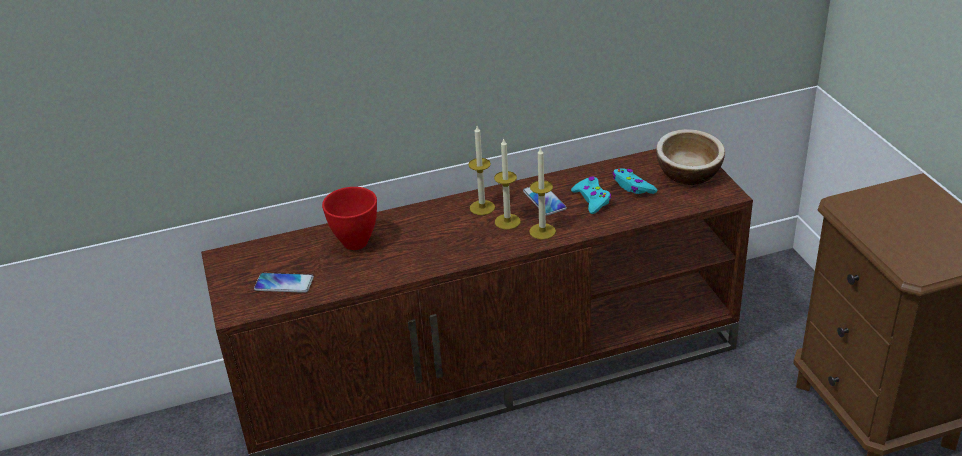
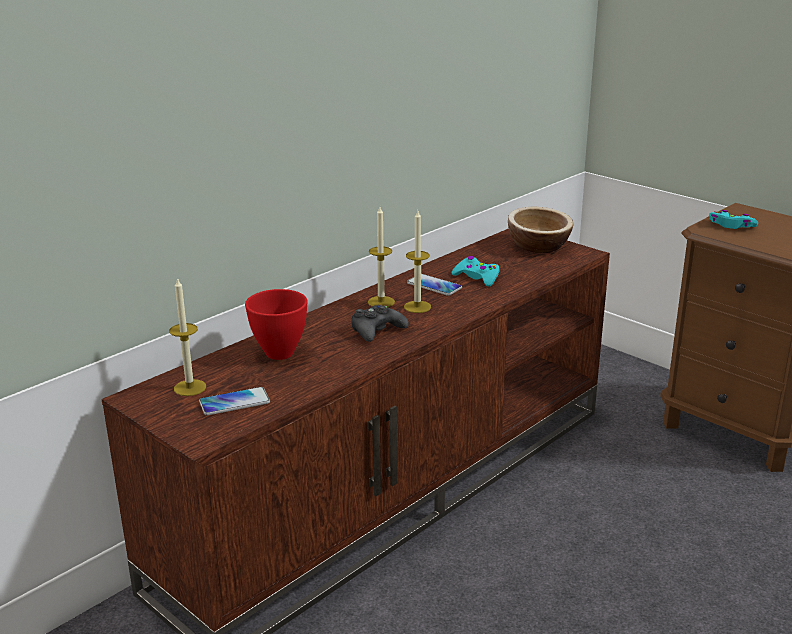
camera: 30 degrees left, 10 degrees down
(450, 239) = (377, 330): none -> black game controller
(542, 231) = (458, 307): candle -> candle (190, 388)
(632, 187) = (502, 262): turquoise game controller -> turquoise game controller (731, 226)

